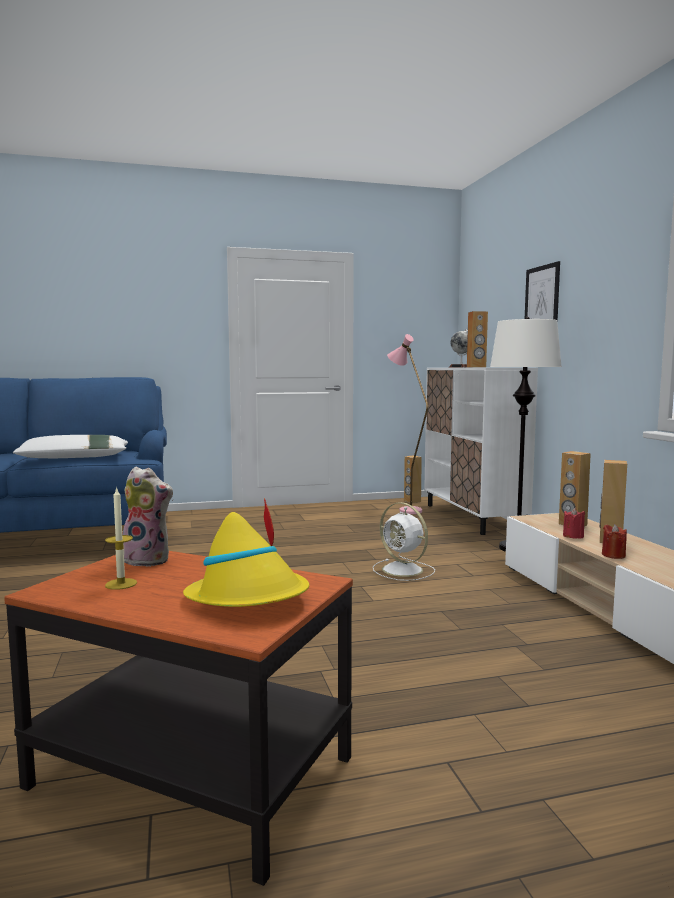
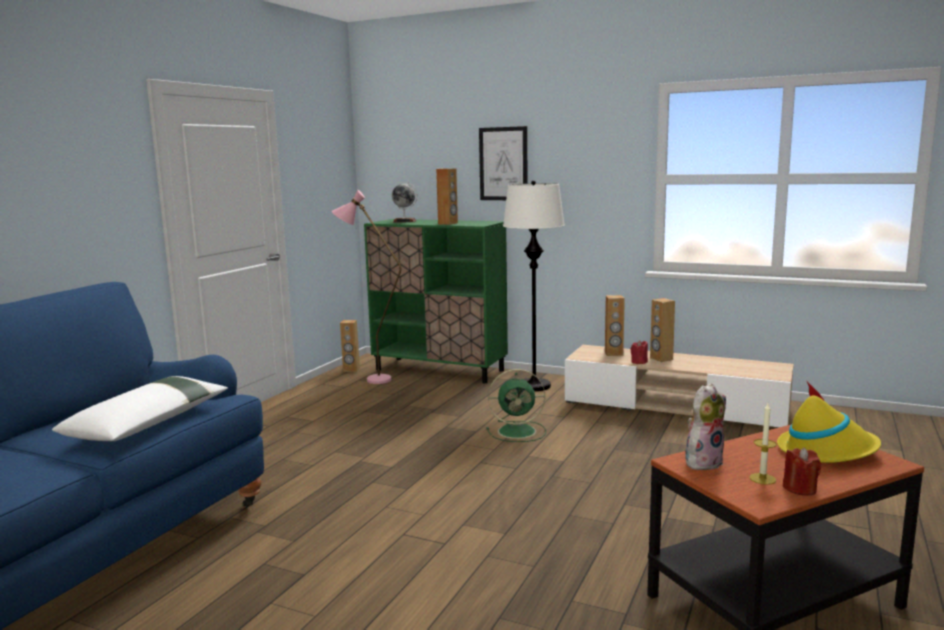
camera: 50 degrees left, 5 degrees up
(404, 570) = (518, 431): white fan -> green fan
(473, 517) = (440, 370): white cabinet -> green cabinet
(613, 555) = (689, 368): red candle -> red candle (800, 489)

